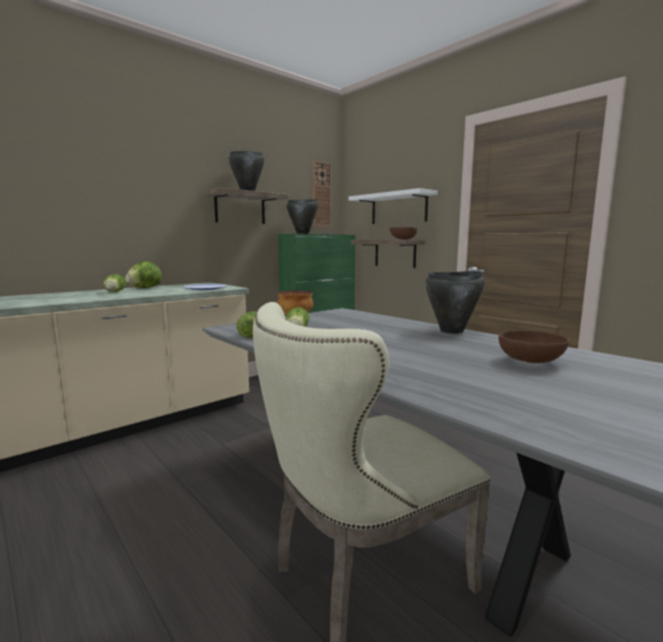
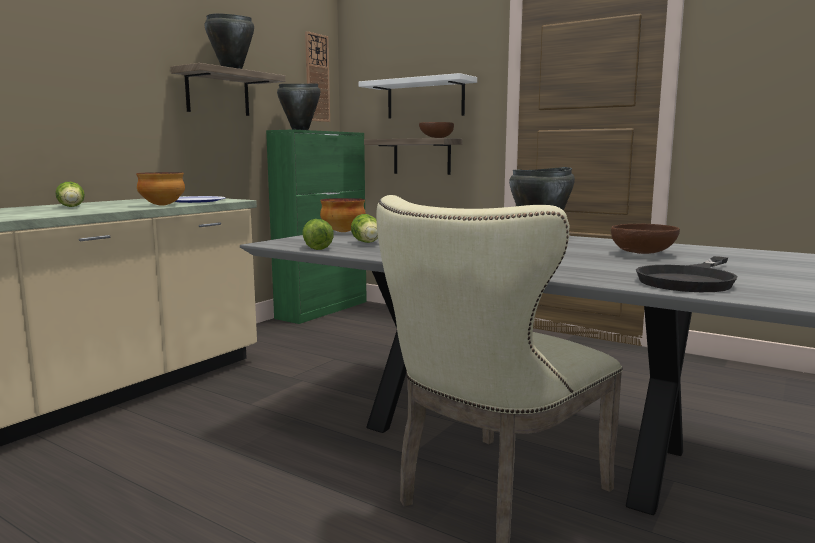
camera: 15 degrees left, 0 degrees up
(144, 288) = (104, 202): lettuce -> none
(173, 292) = (162, 205): none -> bowl
(549, 410) = (690, 280): none -> black frying pan

